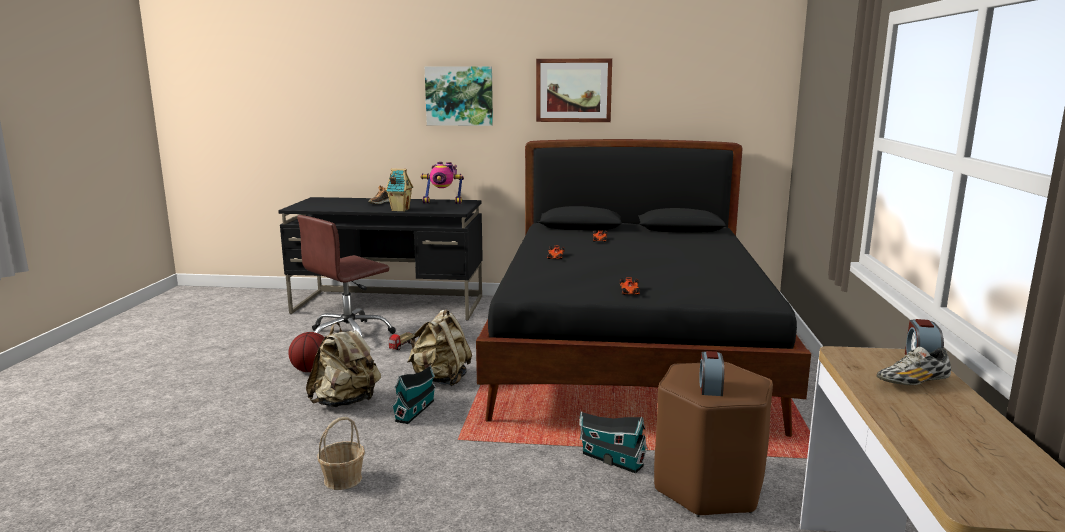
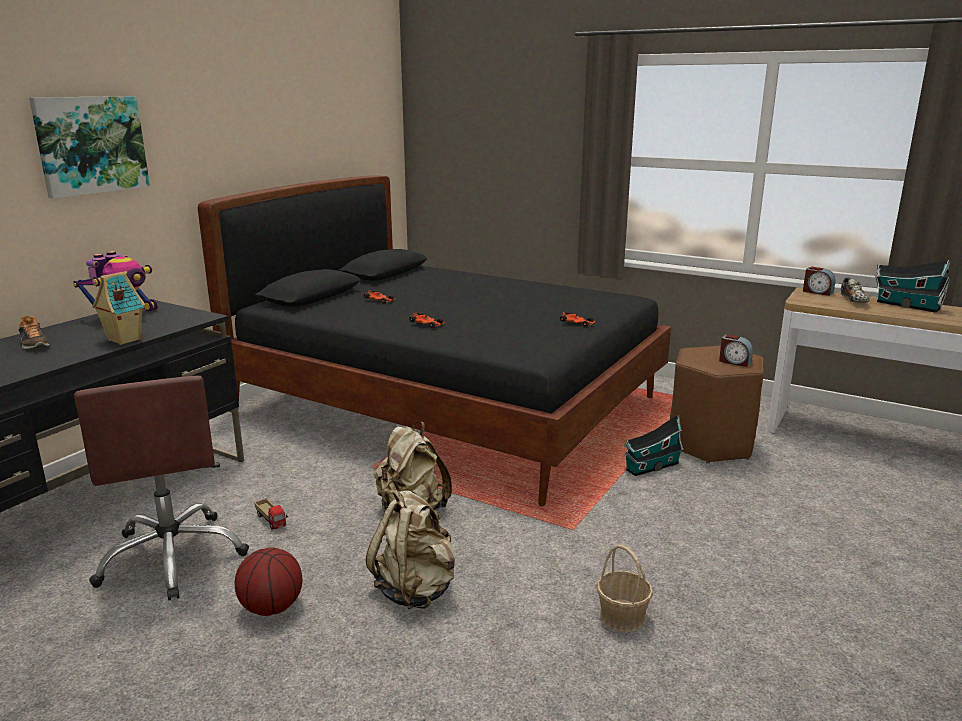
camera: 65 degrees left, 5 degrees up
(416, 410) = (481, 542): toy house -> toy house (905, 305)
(573, 90) = (233, 127): picture -> none

